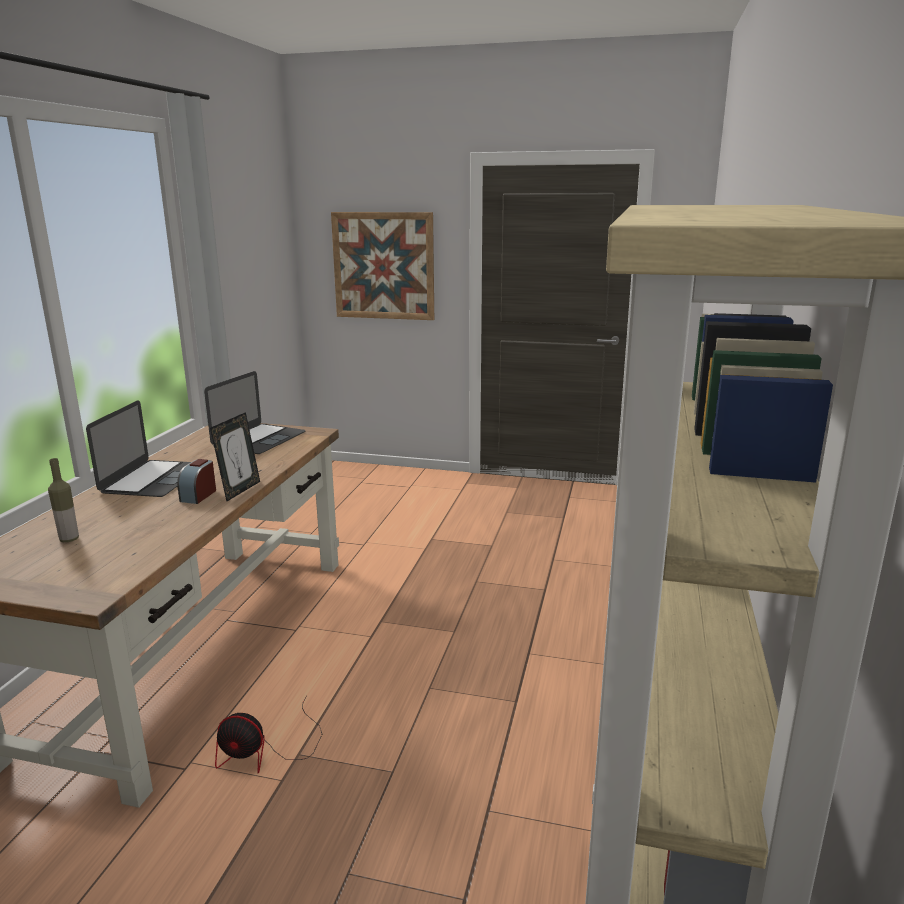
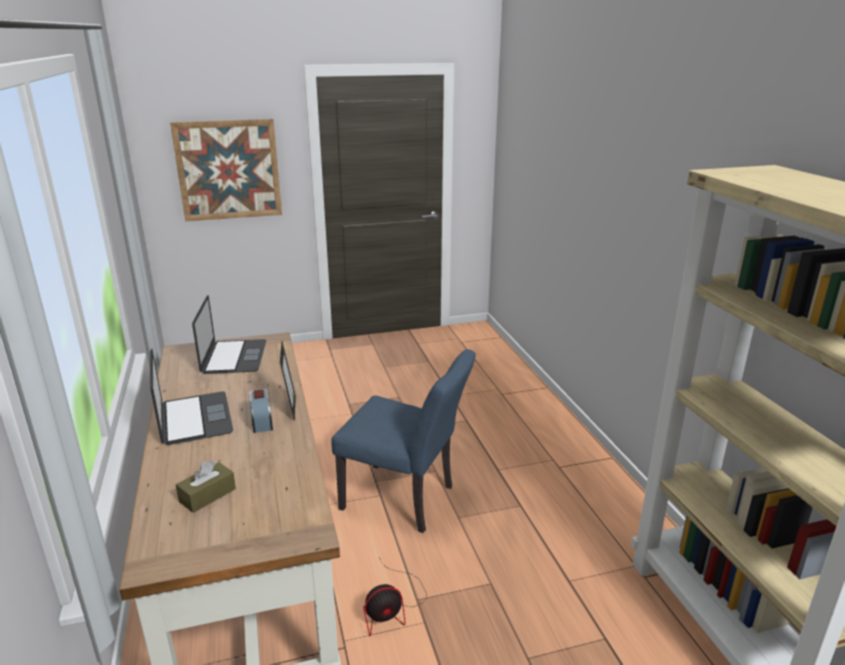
camera: 30 degrees left, 5 degrees up
(69, 539) = (207, 495): bottle -> brown tissue box
(391, 649) = (405, 500): none -> blue chair

